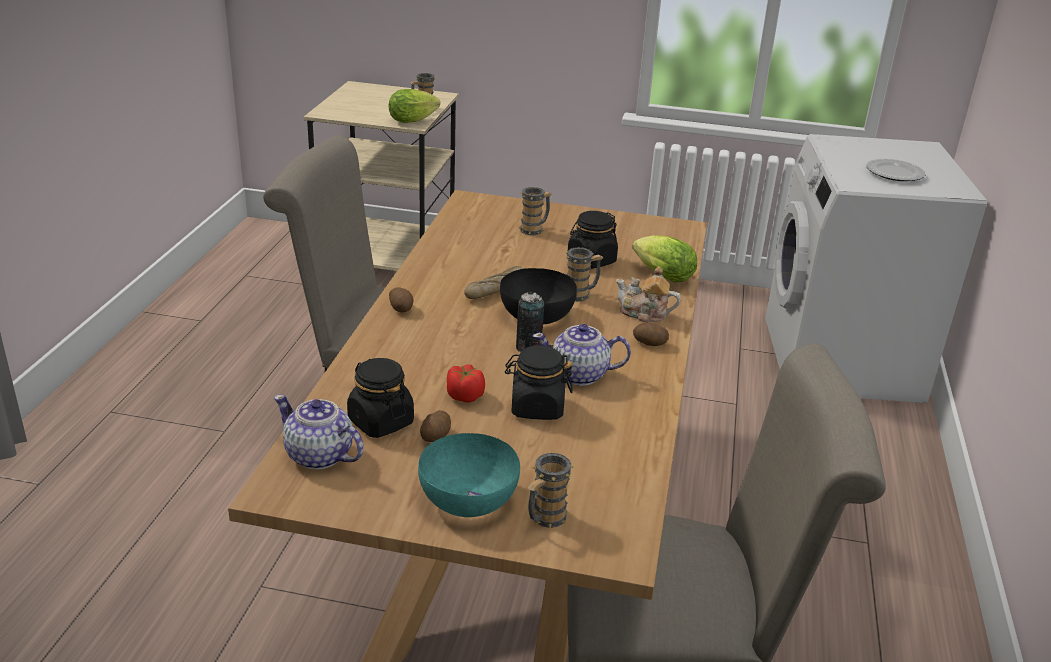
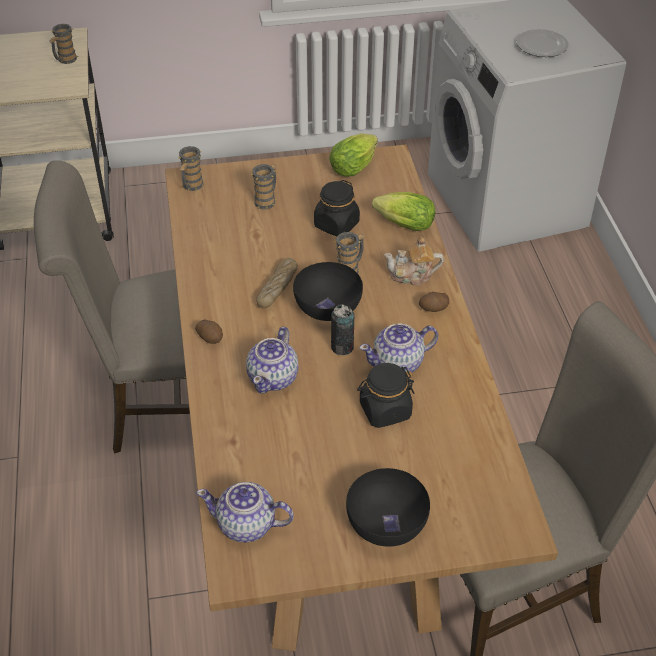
camera: 20 degrees left, 15 degrees up
(380, 421) = (272, 471): black jar -> none
(415, 120) = (69, 81): lettuce -> lettuce (355, 166)
(436, 436) = (325, 470): potato -> none
(440, 352) = (273, 378): none -> teapot
(464, 396) = (322, 419): tomato -> none
(468, 498) = (386, 522): turquoise bowl -> black bowl
(544, 519) = (452, 521): mug -> mug (191, 187)

